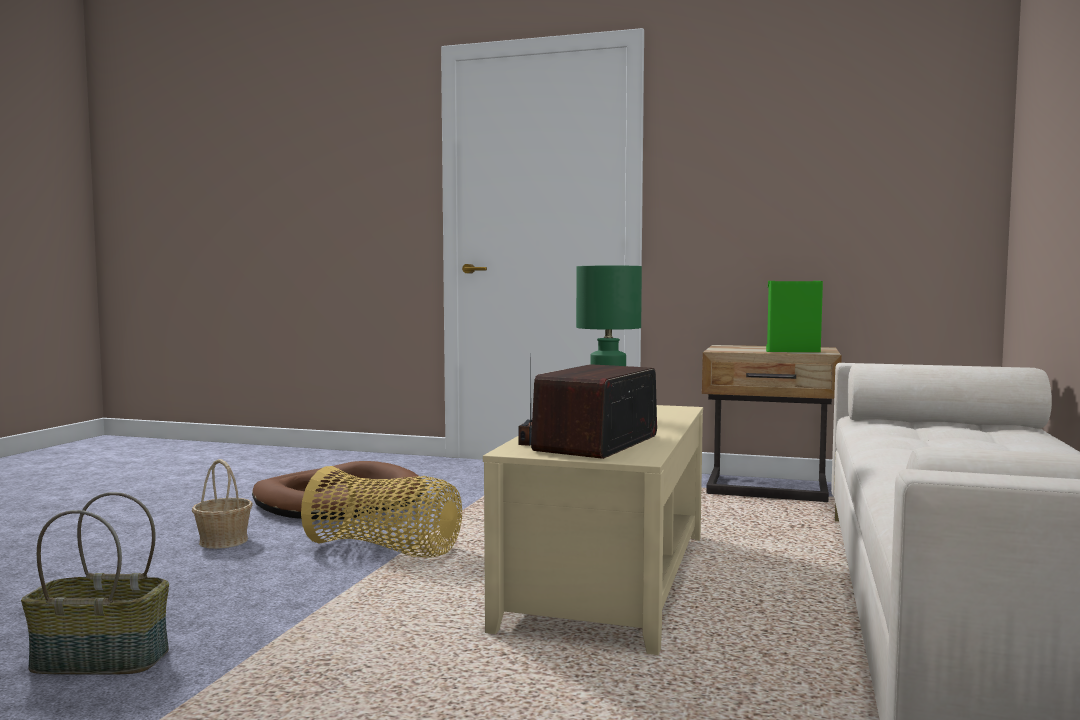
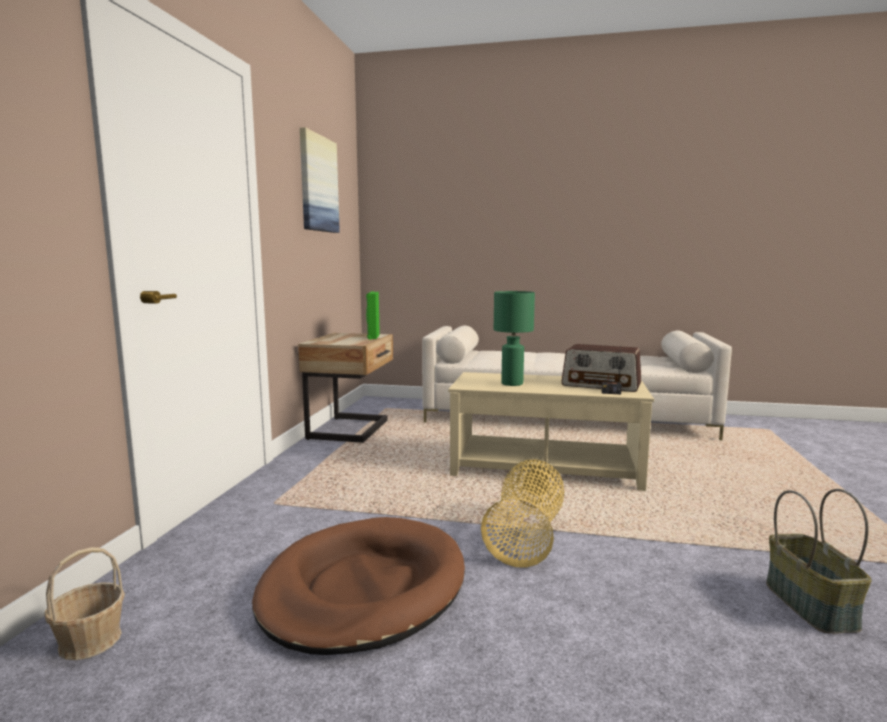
camera: 95 degrees left, 5 degrees up
(223, 541) = (538, 632): basket -> basket (89, 641)
(816, 123) = (318, 184): none -> picture

